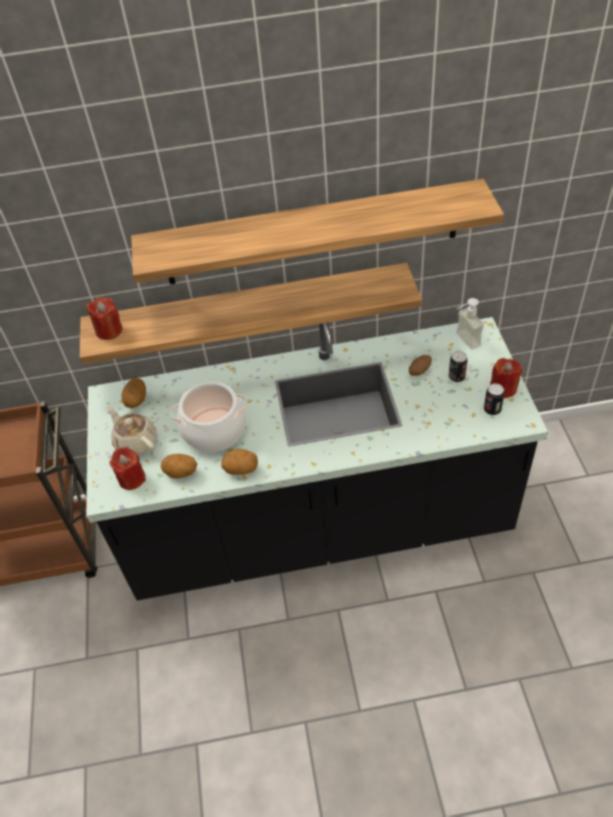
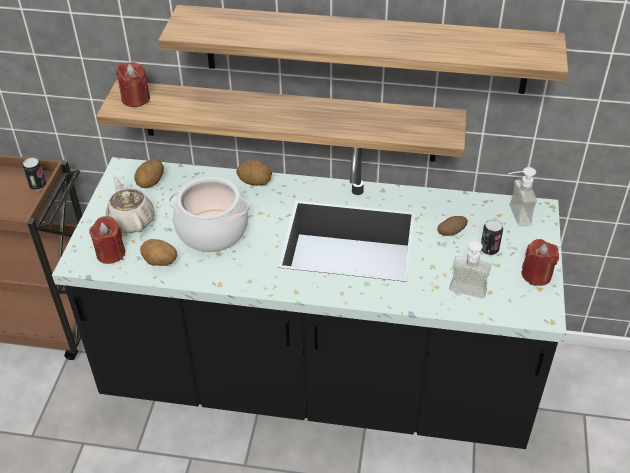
camera: 15 degrees right, 5 degrees down
(241, 469) = (220, 276): potato -> potato (255, 182)
(455, 423) = (466, 295): none -> soap dispenser
(492, 409) = (513, 293): can -> can (38, 185)

